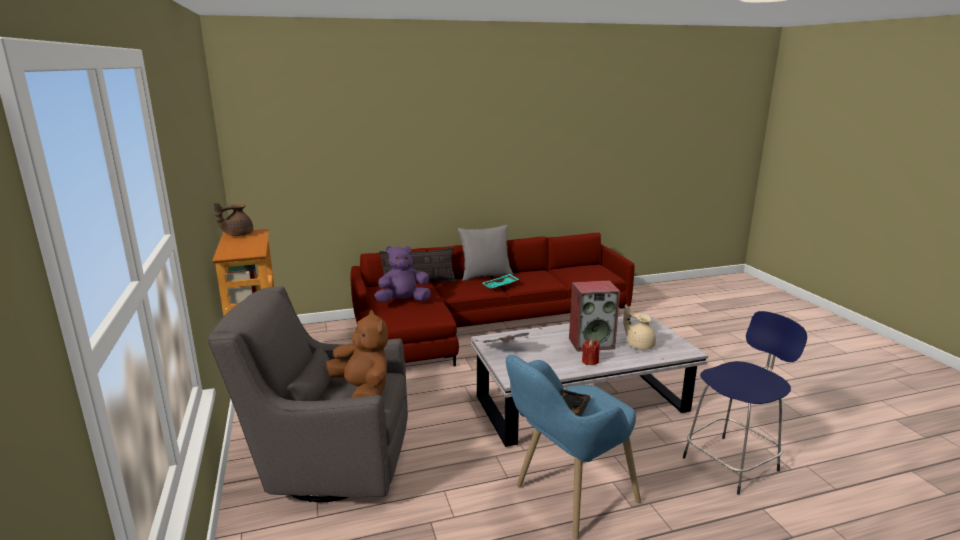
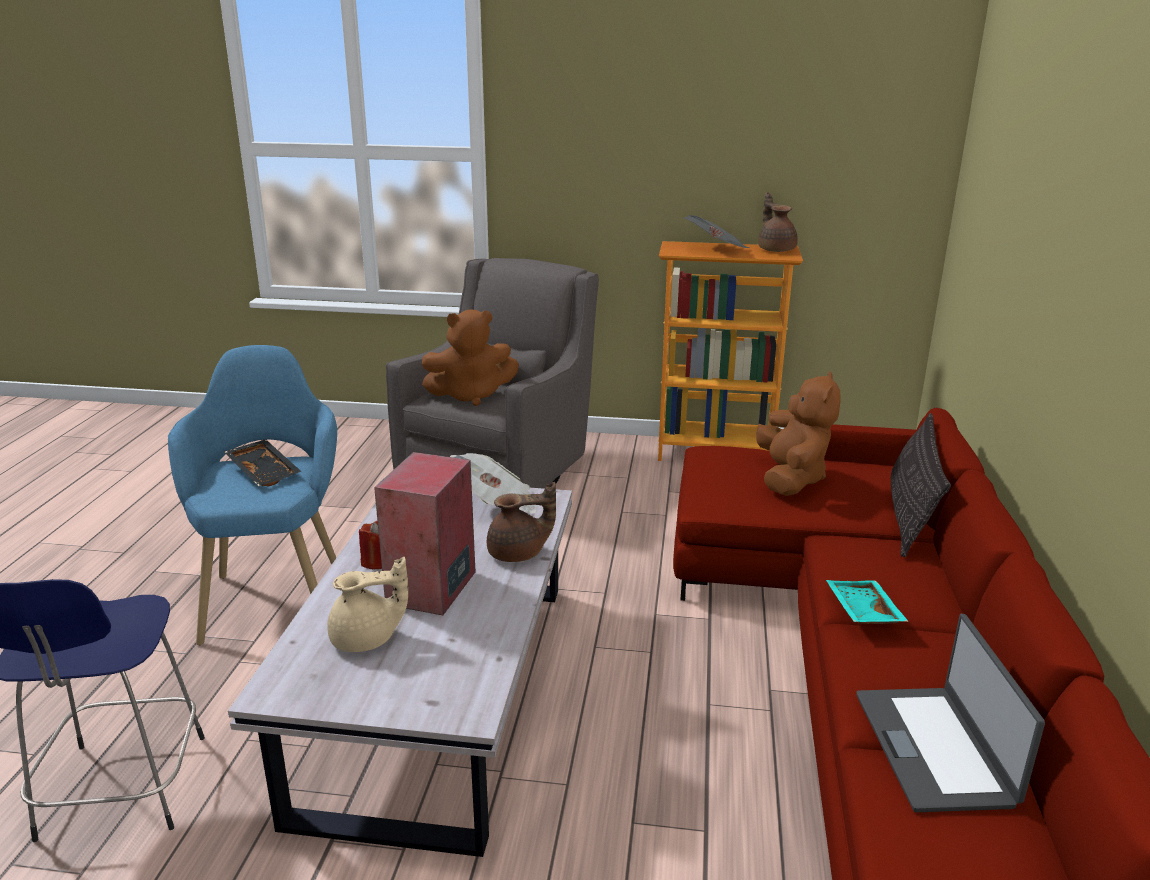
camera: 115 degrees right, 5 degrees up
(244, 245) = (716, 250): none -> newspaper
(403, 301) = (790, 478): purple plush toy -> brown plush toy
(485, 276) = (954, 613): grey pillow -> none
(543, 333) = (518, 553): none -> brown teapot
(559, 275) = (935, 748): none -> laptop

